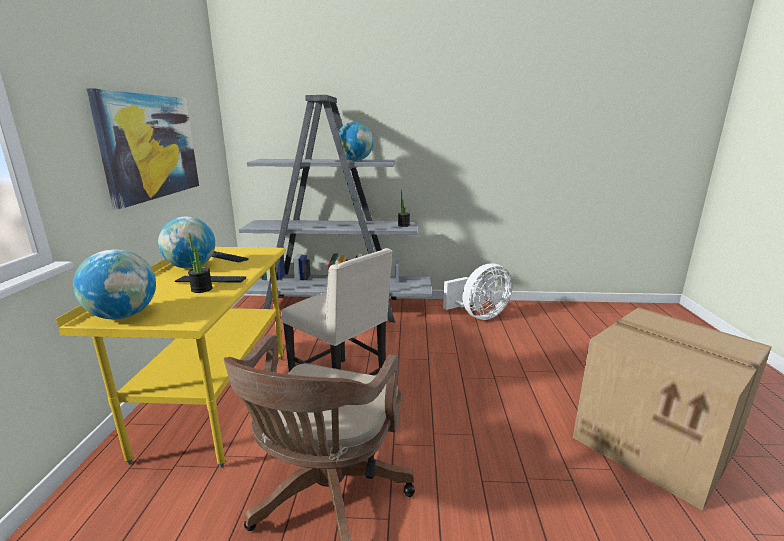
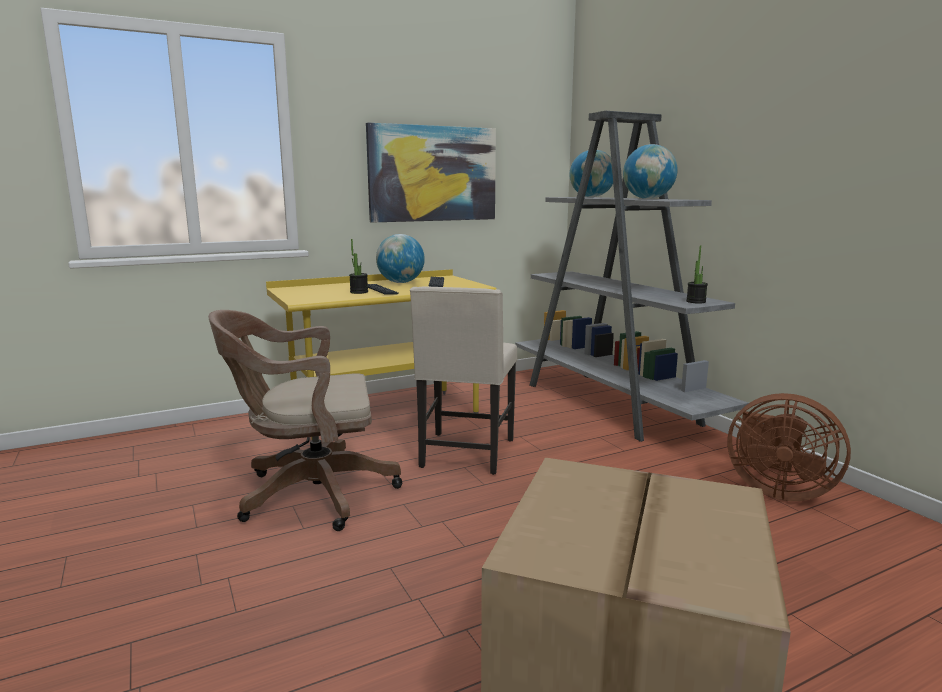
camera: 60 degrees right, 5 degrees down
(123, 316) = (293, 291): globe -> globe (591, 197)
(479, 315) = (776, 490): white fan -> brown fan

